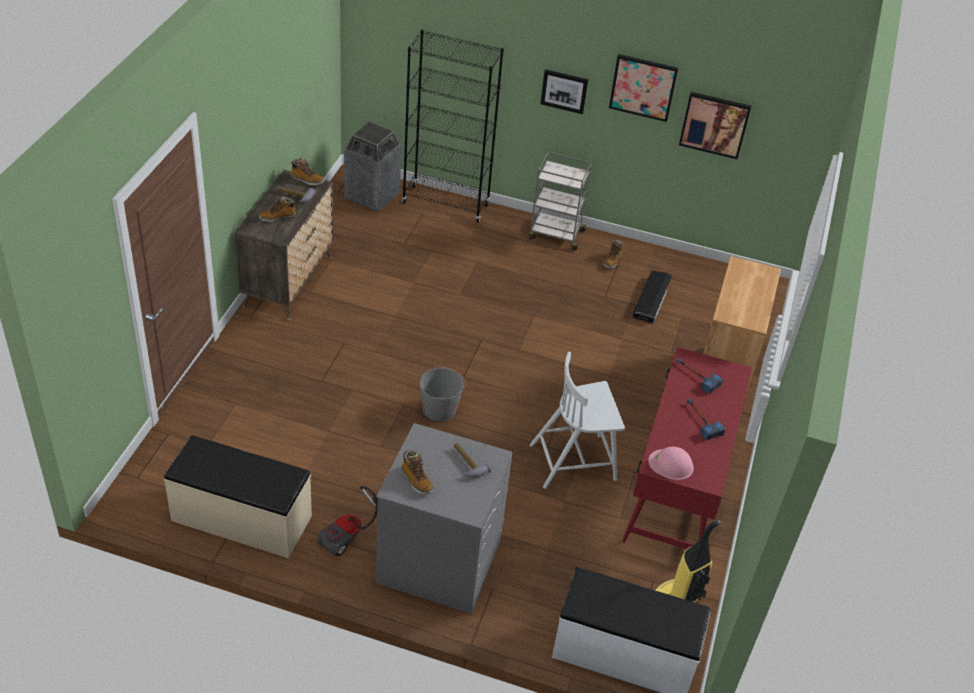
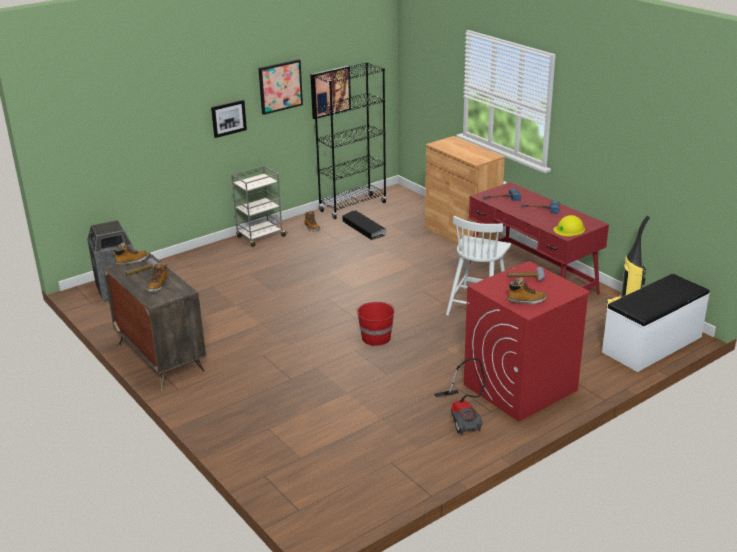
camera: 50 degrees left, 15 degrees down
(241, 519) = (399, 466): beige bench -> none
(438, 561) = (520, 387): grey washing machine -> red washing machine
(440, 408) = (375, 337): grey bucket -> red bucket
(446, 204) = (172, 264): black bookcase -> black bookcase (353, 207)
(671, 464) = (569, 229): pink hard hat -> yellow hard hat

